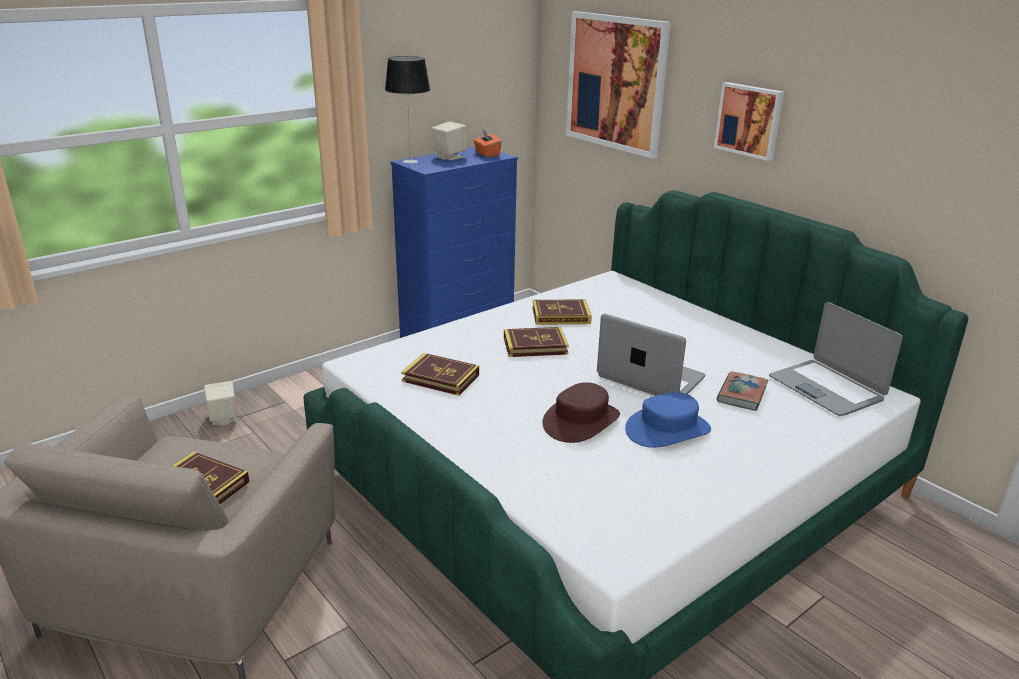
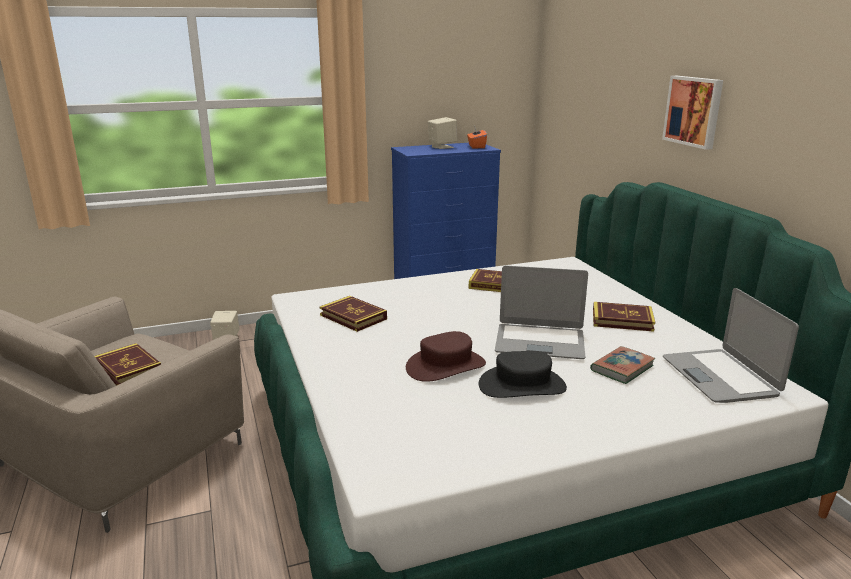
camera: 20 degrees right, 5 degrees down
(410, 161) = (406, 148): table lamp -> none
(535, 346) = (454, 304): book -> book (622, 320)
(616, 83) = (592, 85): picture -> none
(650, 378) = (539, 342): laptop -> laptop turned 135 degrees clockwise
(667, 429) = (522, 385): blue hat -> black hat

